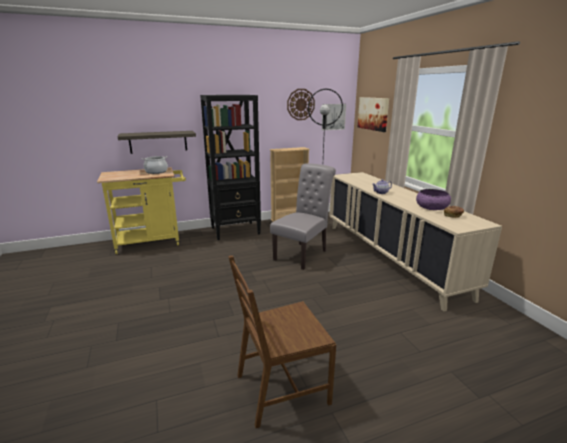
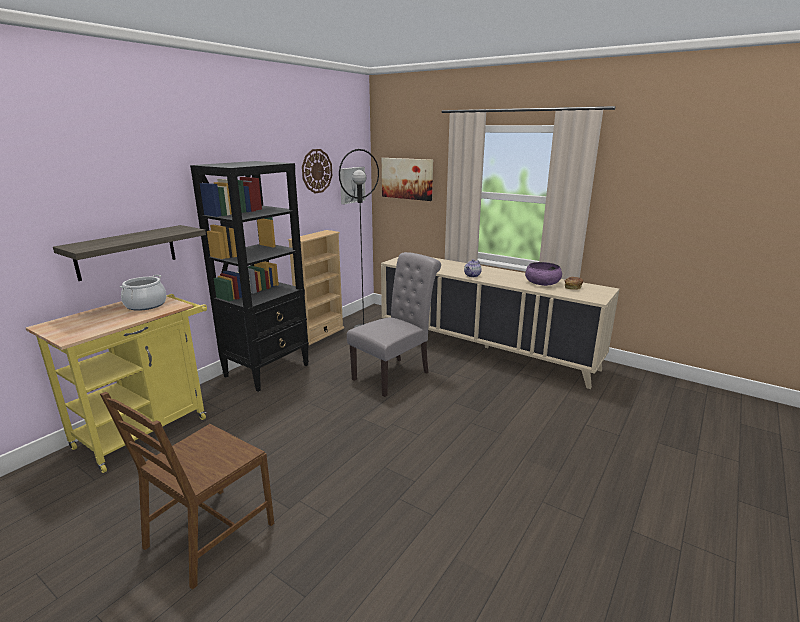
camera: 35 degrees left, 0 degrees up
(281, 389) = (567, 534): brown chair -> brown chair (208, 535)
(303, 254) = (395, 374): grey chair -> grey chair turned 45 degrees clockwise

